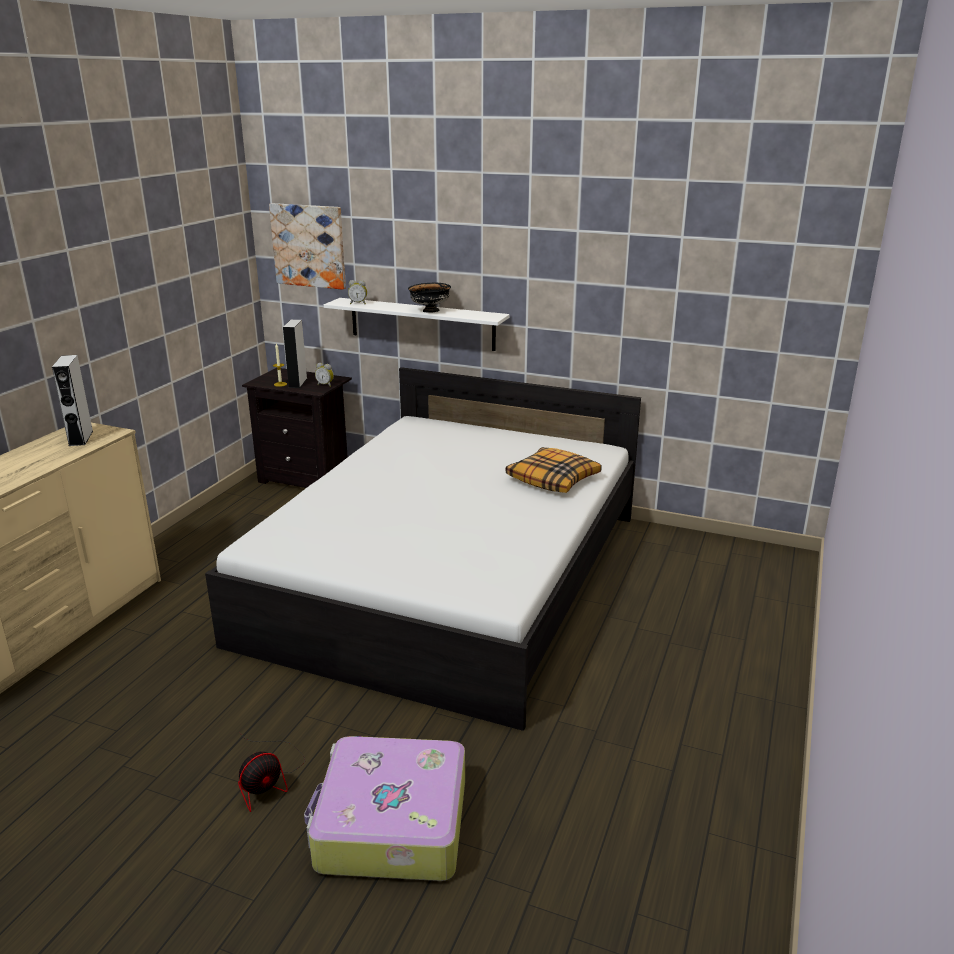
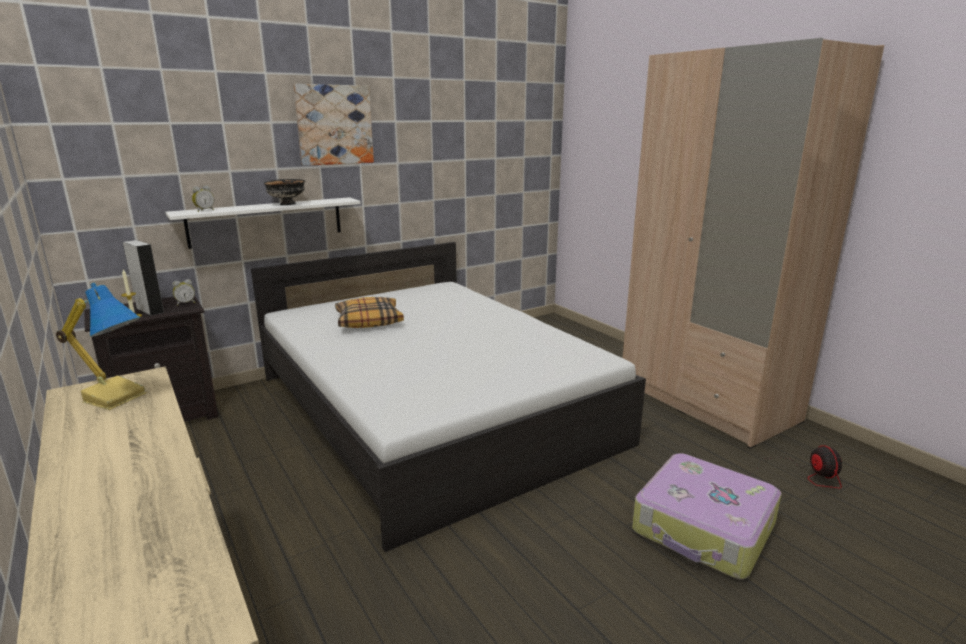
camera: 55 degrees left, 5 degrees down
(81, 438) = (116, 396): grey speaker -> table lamp
(268, 779) = (613, 574): fan -> fan (802, 475)
(309, 245) = (116, 159): picture -> picture (334, 125)
(553, 479) = (464, 305): pillow -> pillow (369, 321)
(714, 760) = (706, 402): none -> beige wardrobe

